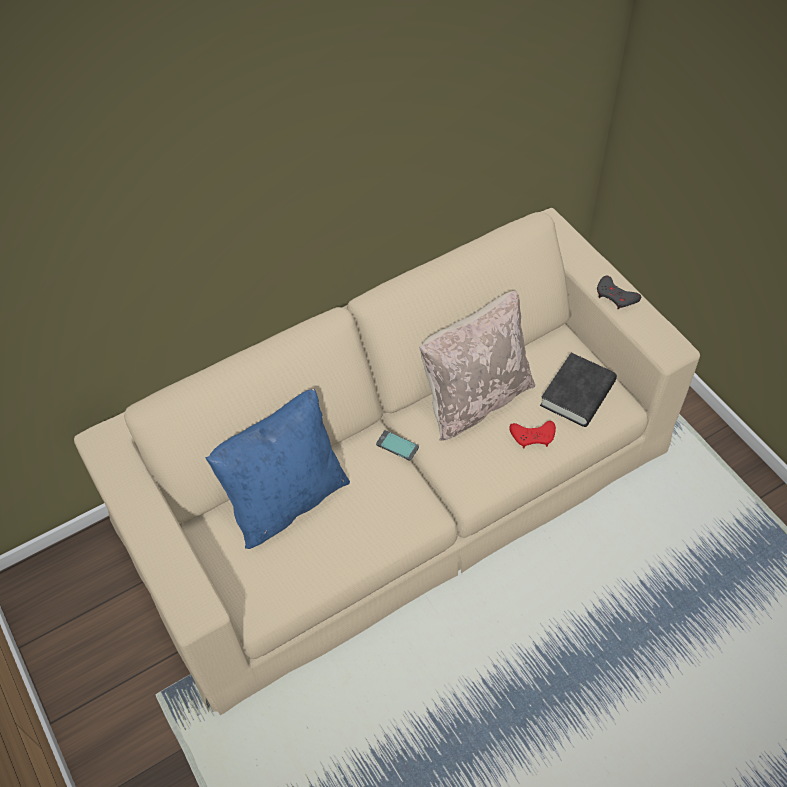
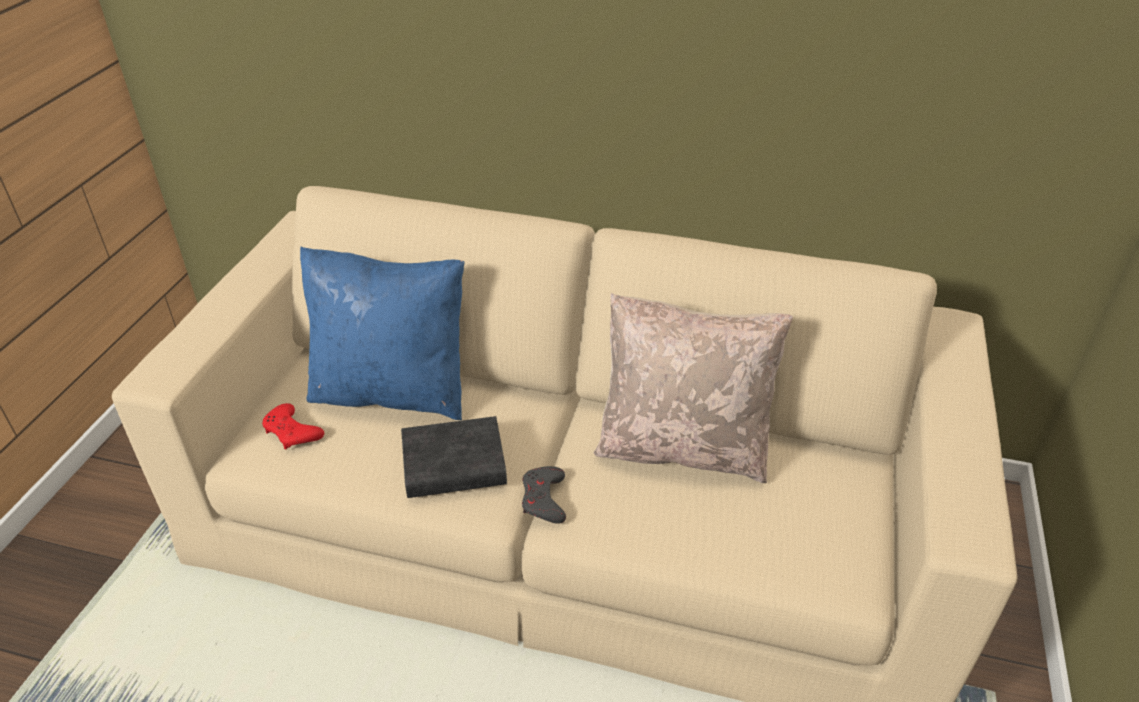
camera: 45 degrees right, 15 degrees down
(397, 446) = (548, 429): phone -> none
(533, 436) = (699, 529): red game controller -> red game controller (292, 432)
(577, 394) = (810, 530): black book -> black book (454, 465)
(616, 296) = (957, 437): grey game controller -> grey game controller (544, 499)

